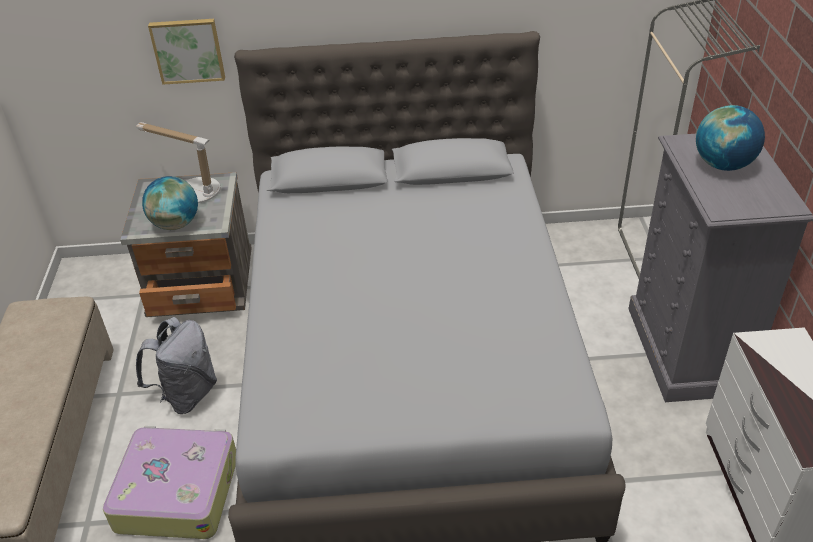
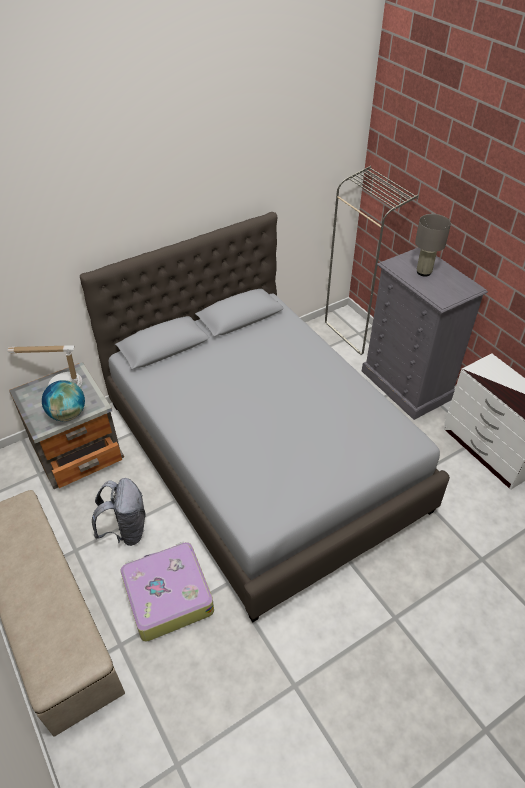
camera: 30 degrees left, 5 degrees up
(188, 50) = (39, 283): picture -> none
(723, 165) = (424, 272): globe -> grey table lamp

